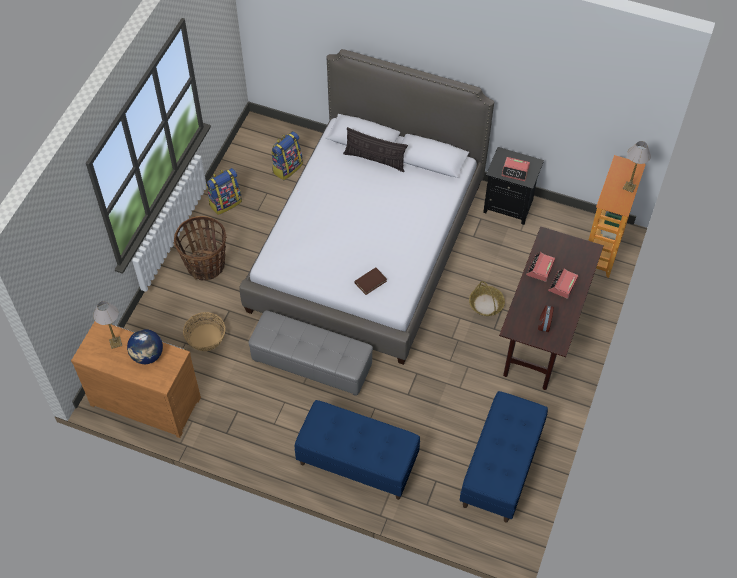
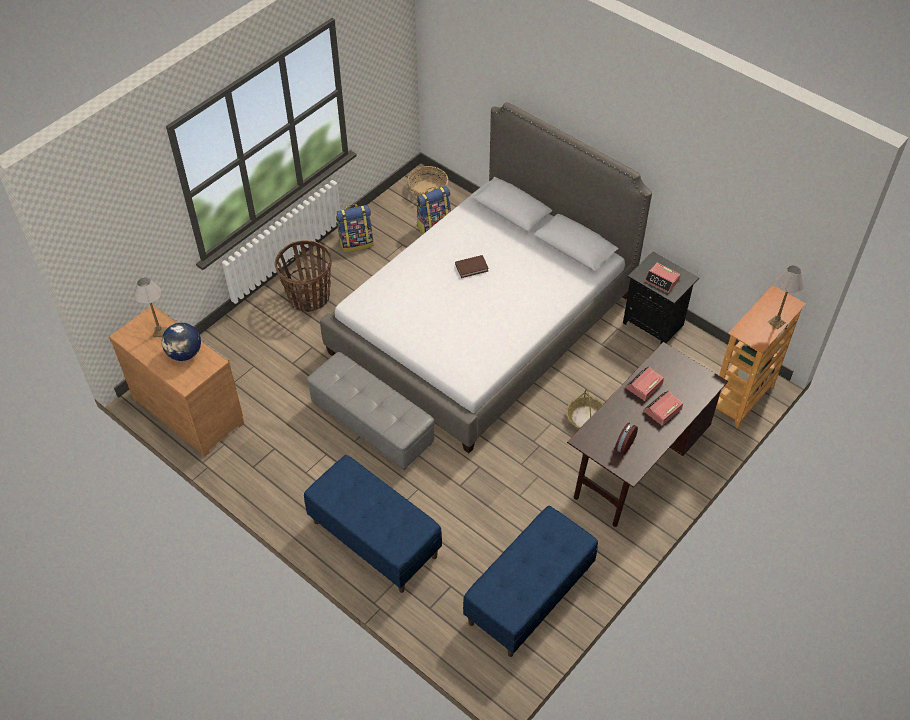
camera: 20 degrees right, 5 degrees down
(205, 338) = (276, 367): basket -> basket (427, 190)
(370, 282) = (454, 350): brown book -> brown book (471, 267)
(375, 159) = (514, 231): pillow -> none

